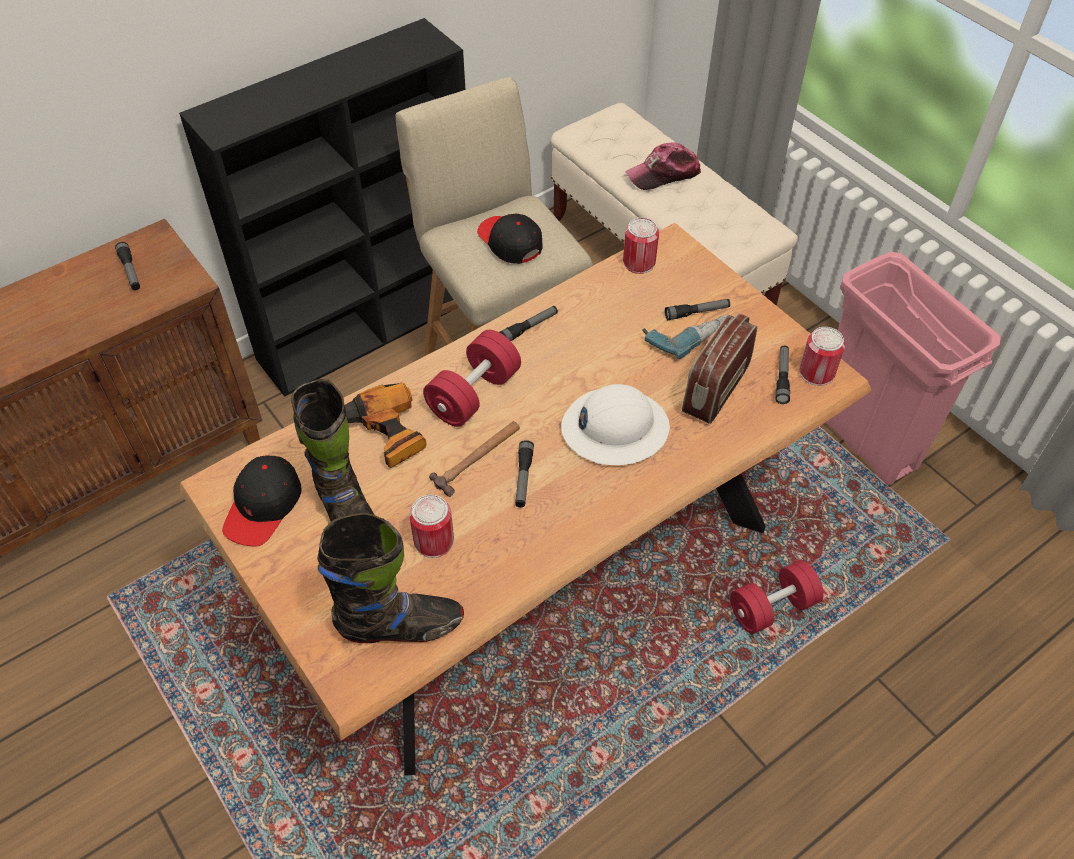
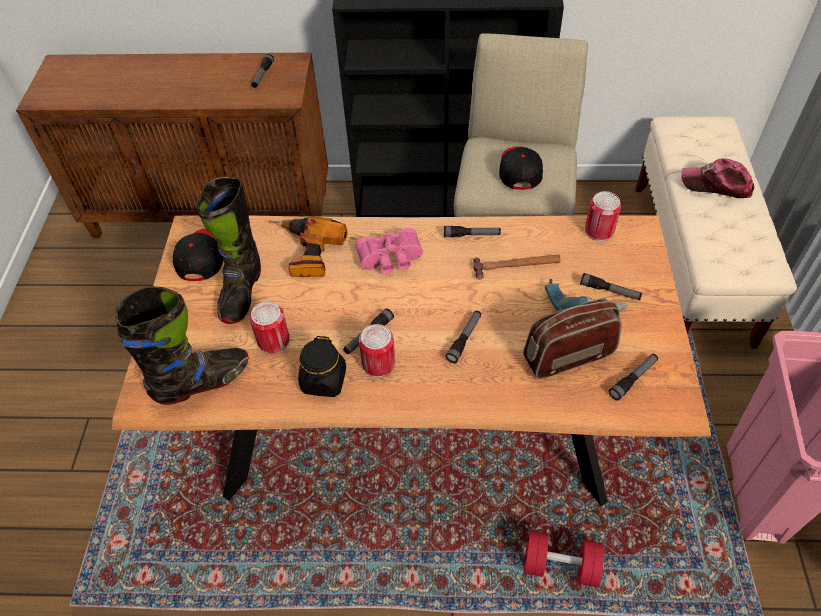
camera: 40 degrees right, 0 degrees up
(263, 506) = (201, 257): black cap -> black cap turned 120 degrees clockwise
(400, 626) = (202, 382): black boot -> black boot turned 60 degrees counterclockwise
(473, 394) = (391, 260): red dumbbell -> pink binoculars
(478, 458) = (352, 304): hammer -> hammer (516, 266)
(523, 546) = (324, 380): none -> black jar
(614, 428) = (464, 339): white hard hat -> flashlight
(816, 373) = (667, 392): can -> can (378, 364)

